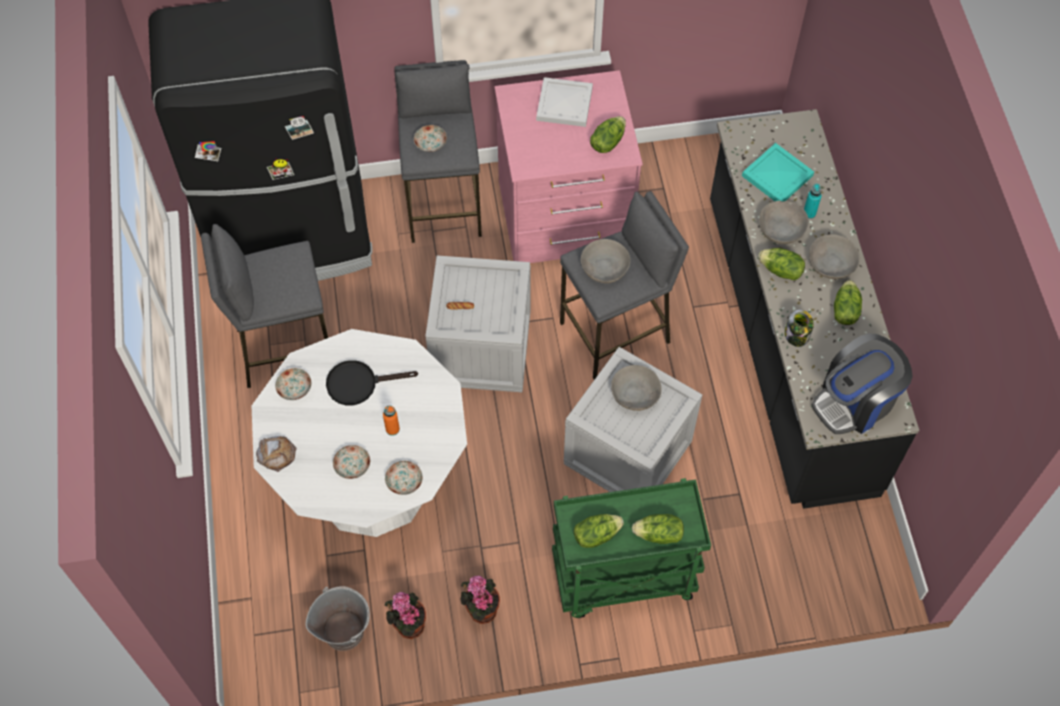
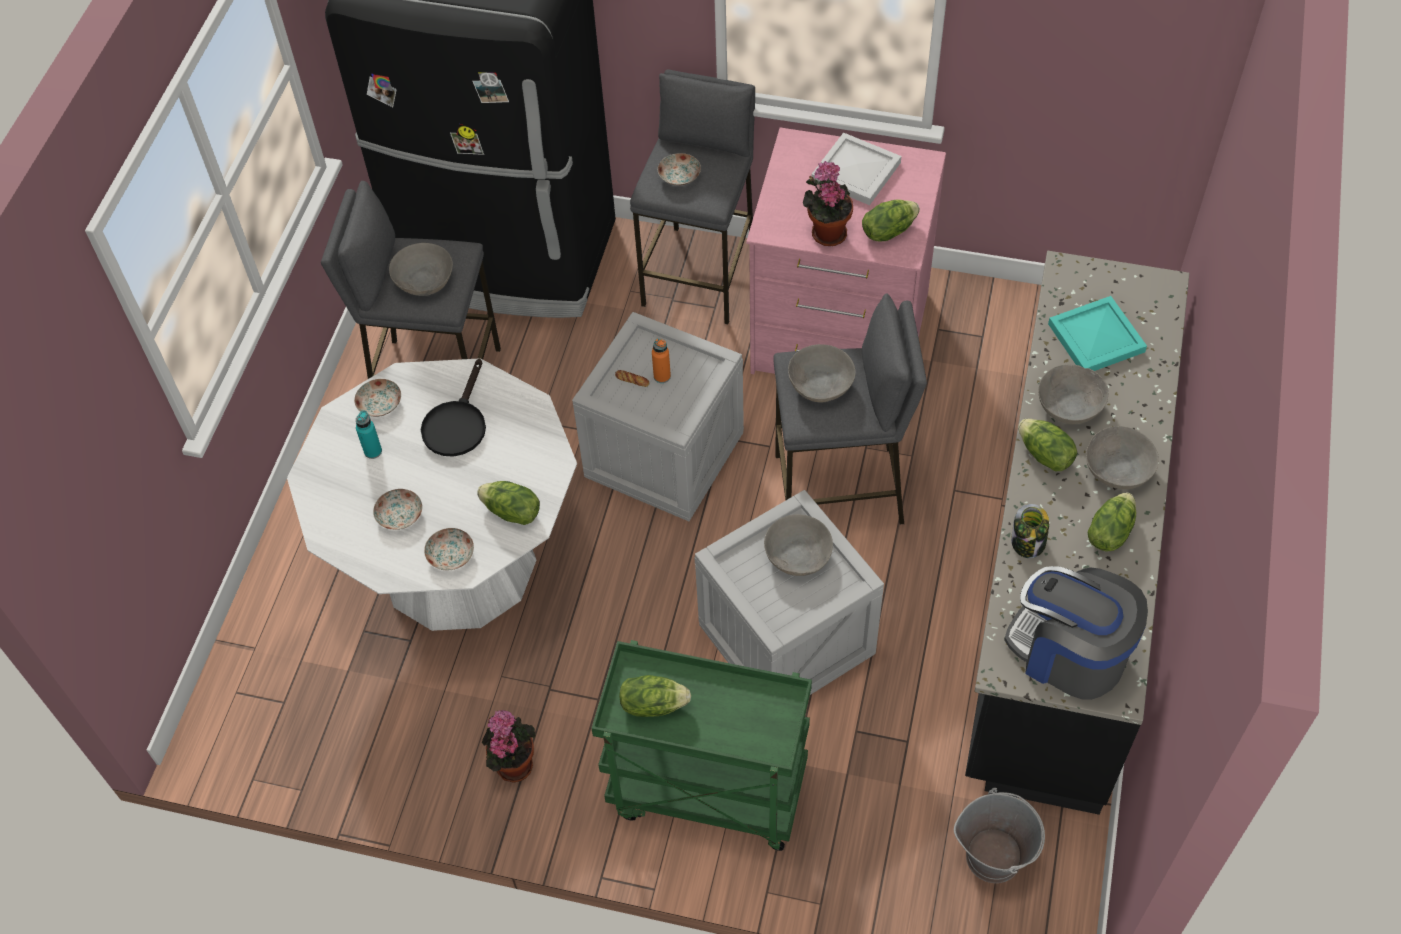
camera: 25 degrees right, 5 degrees down
(276, 454) = (320, 472): bread -> none
(281, 283) = (424, 280): none -> grey bowl
(344, 631) = (339, 727): grey bucket -> grey bucket (993, 856)
(359, 383) = (457, 423): black frying pan -> black frying pan turned 90 degrees counterclockwise
(392, 429) = (468, 489): orange bottle -> orange bottle (662, 376)
(408, 624) = (417, 748): potted plant -> potted plant (826, 232)
(658, 535) = (732, 733): lettuce -> lettuce (511, 512)
(809, 213) = (1118, 396): turquoise bottle -> turquoise bottle (373, 451)
(855, 401) = (1069, 652): coffee machine -> coffee machine turned 45 degrees clockwise

